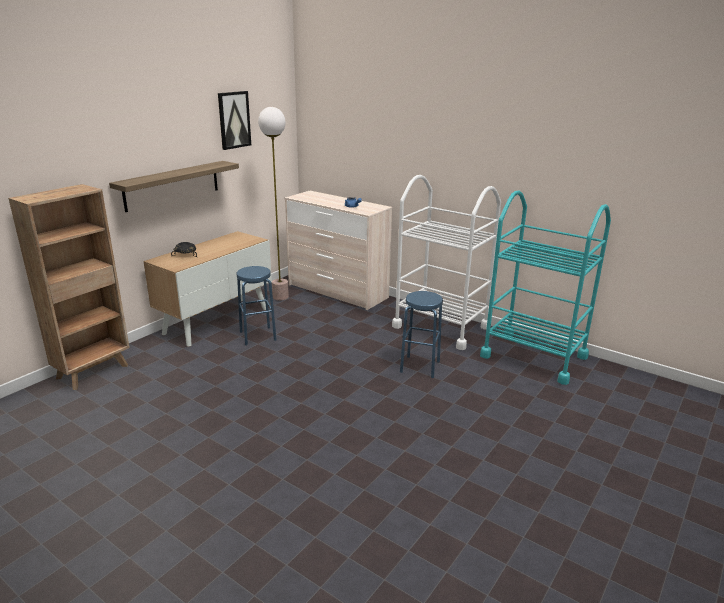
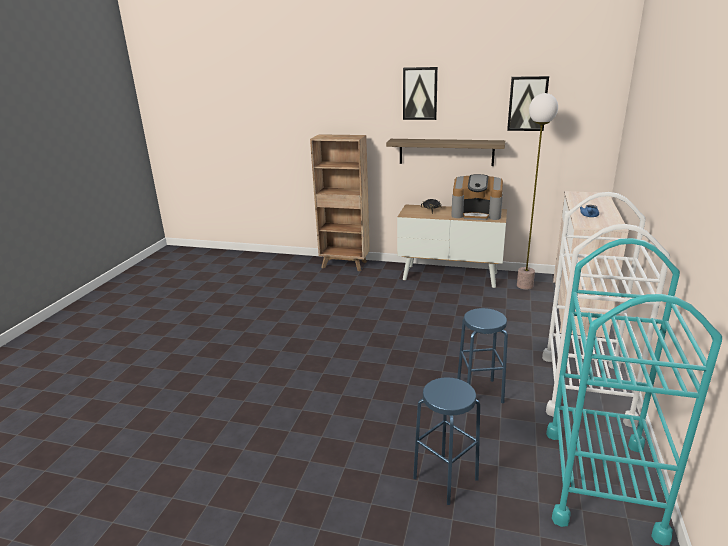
camera: 70 degrees right, 0 degrees up
(134, 120) = (420, 93): none -> picture
(230, 242) = (476, 214): none -> coffee machine
(258, 336) = (446, 298): blue stool -> blue stool (445, 478)

